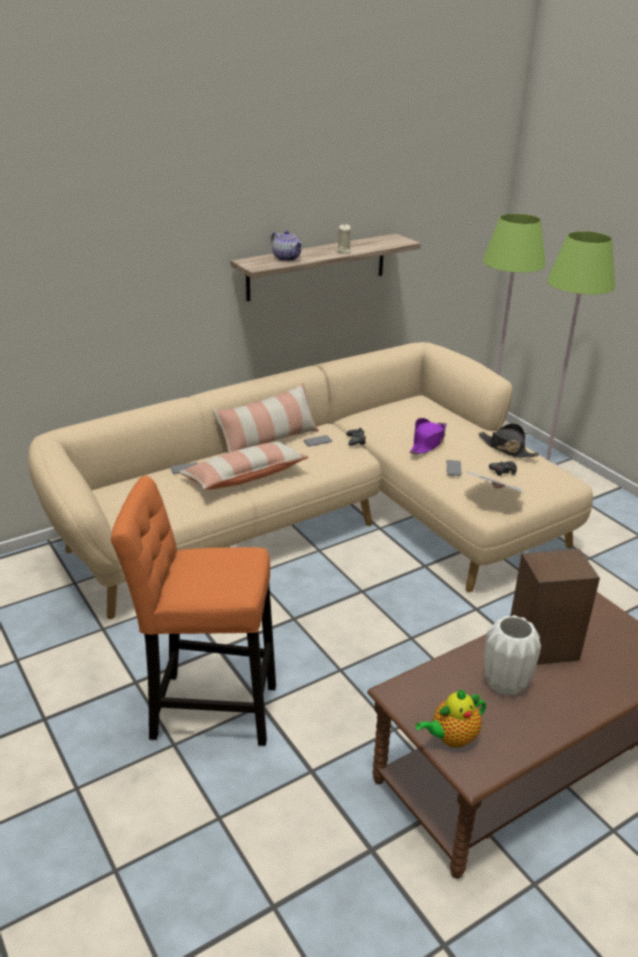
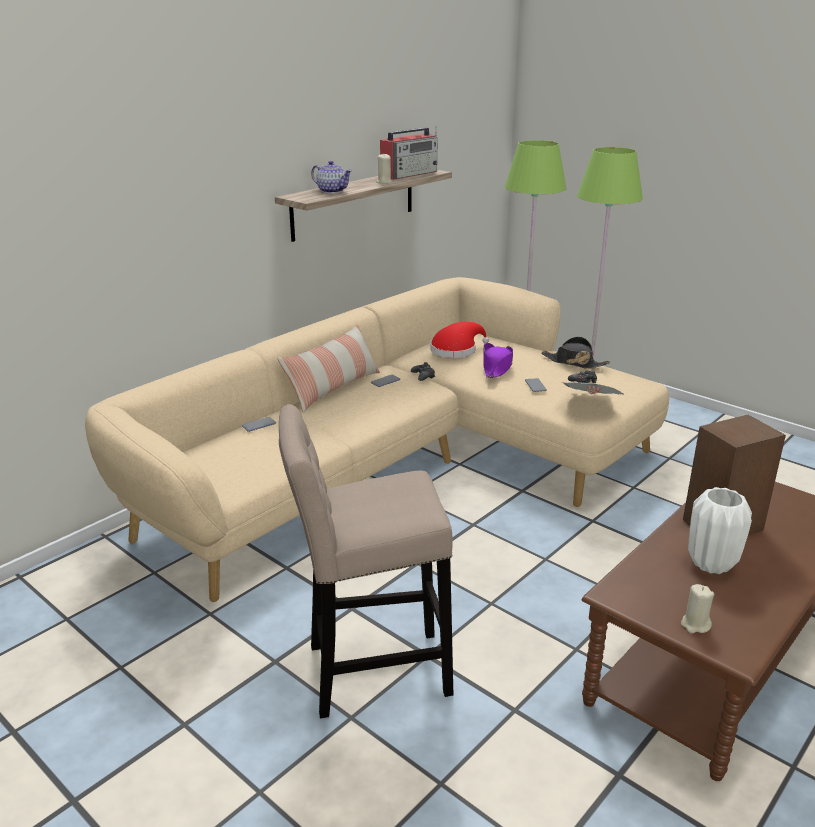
camera: 15 degrees left, 5 degrees down
(207, 709) = (369, 672): orange stool -> beige stool
(244, 477) = (328, 423): pillow -> none
(376, 242) = (410, 174): none -> radio
(400, 417) = (456, 350): none -> red hat
(451, 738) = (695, 625): teapot -> beige candle

